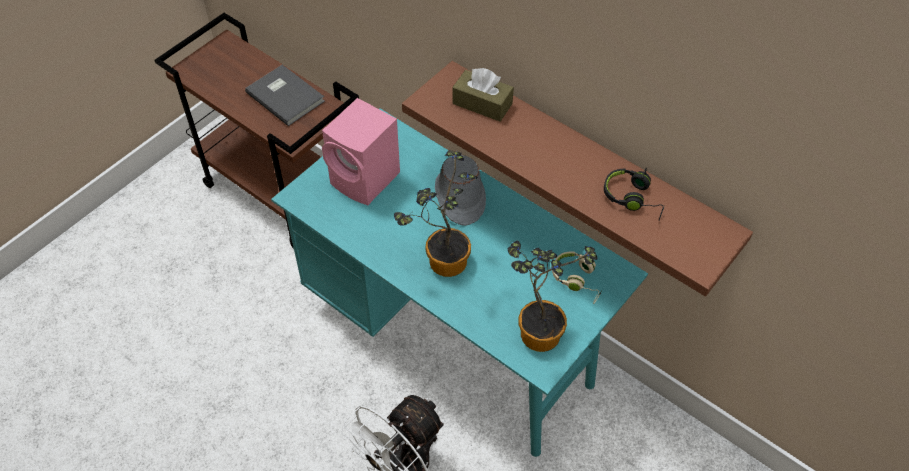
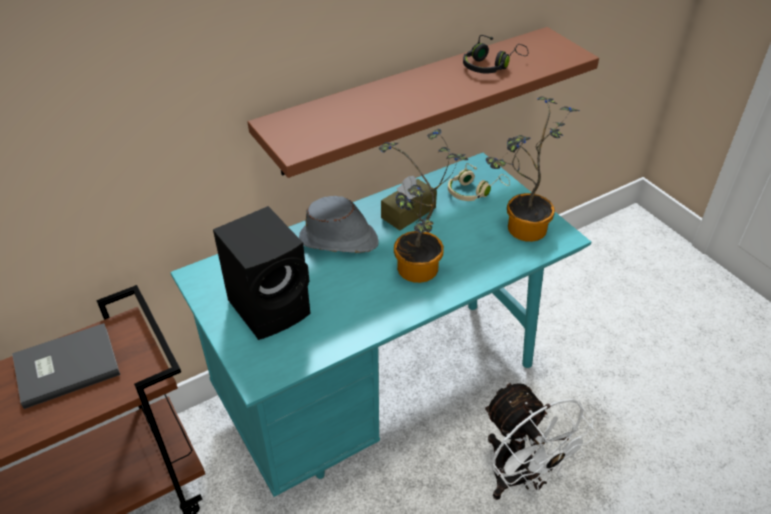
camera: 70 degrees left, 10 degrees down
(366, 180) = (272, 307): pink speaker -> black speaker
(482, 103) = (325, 115): brown tissue box -> brown tissue box (408, 212)

